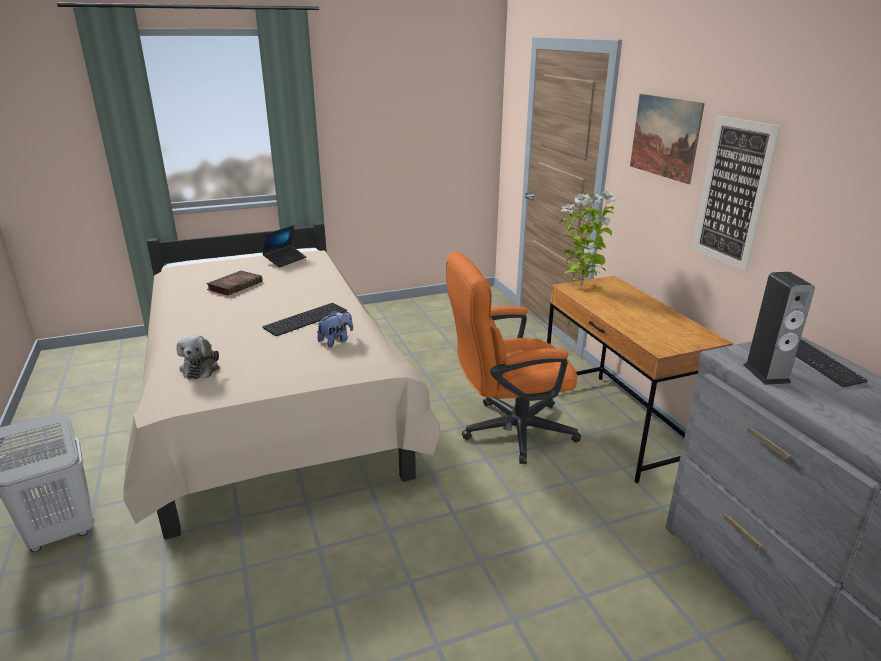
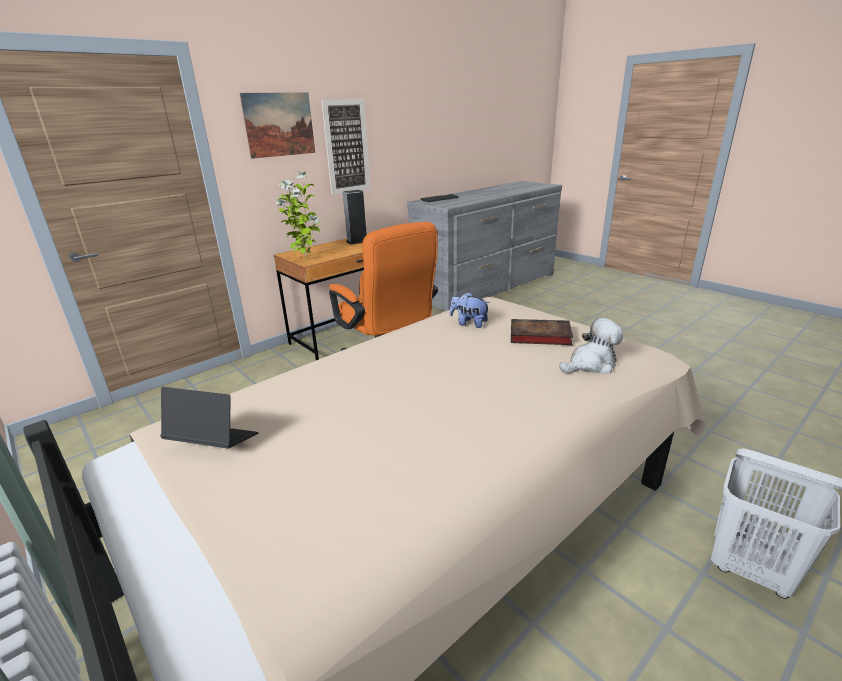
camera: 110 degrees left, 0 degrees up
(236, 285) = (364, 442): book -> book (538, 336)
(305, 318) = (437, 349): keyboard -> none
(766, 373) = (459, 202): speaker -> speaker (357, 241)

